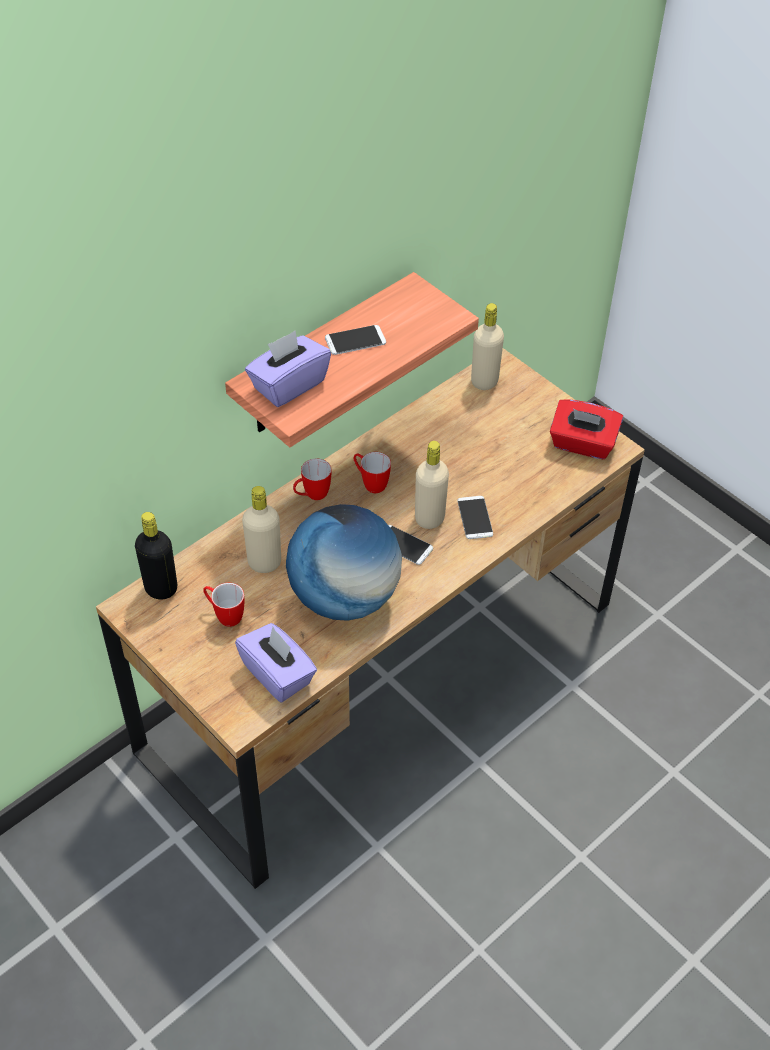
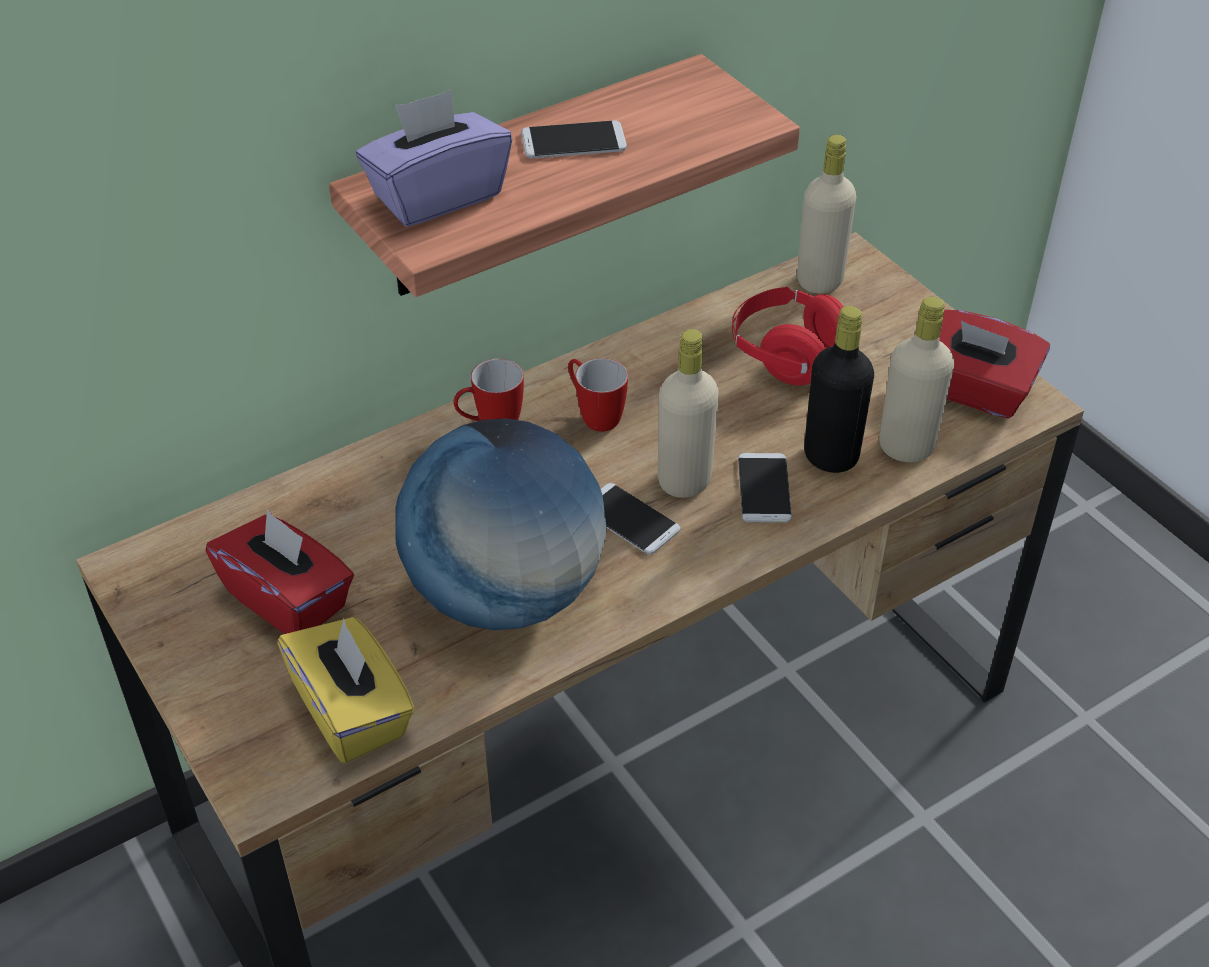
camera: 10 degrees right, 5 degrees down
(161, 588) = (194, 543): black bottle -> black bottle (831, 457)
(224, 615) = (288, 600): mug -> red tissue box
(264, 562) = (381, 521): beige bottle -> beige bottle (906, 447)
(278, 674) = (353, 712): purple tissue box -> yellow tissue box
(474, 433) = (787, 356): none -> red headphones

